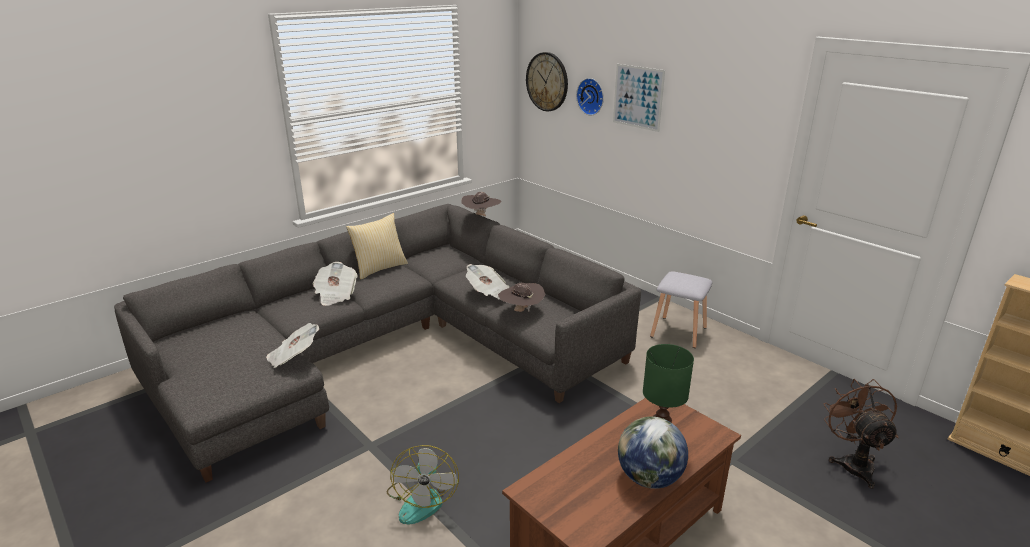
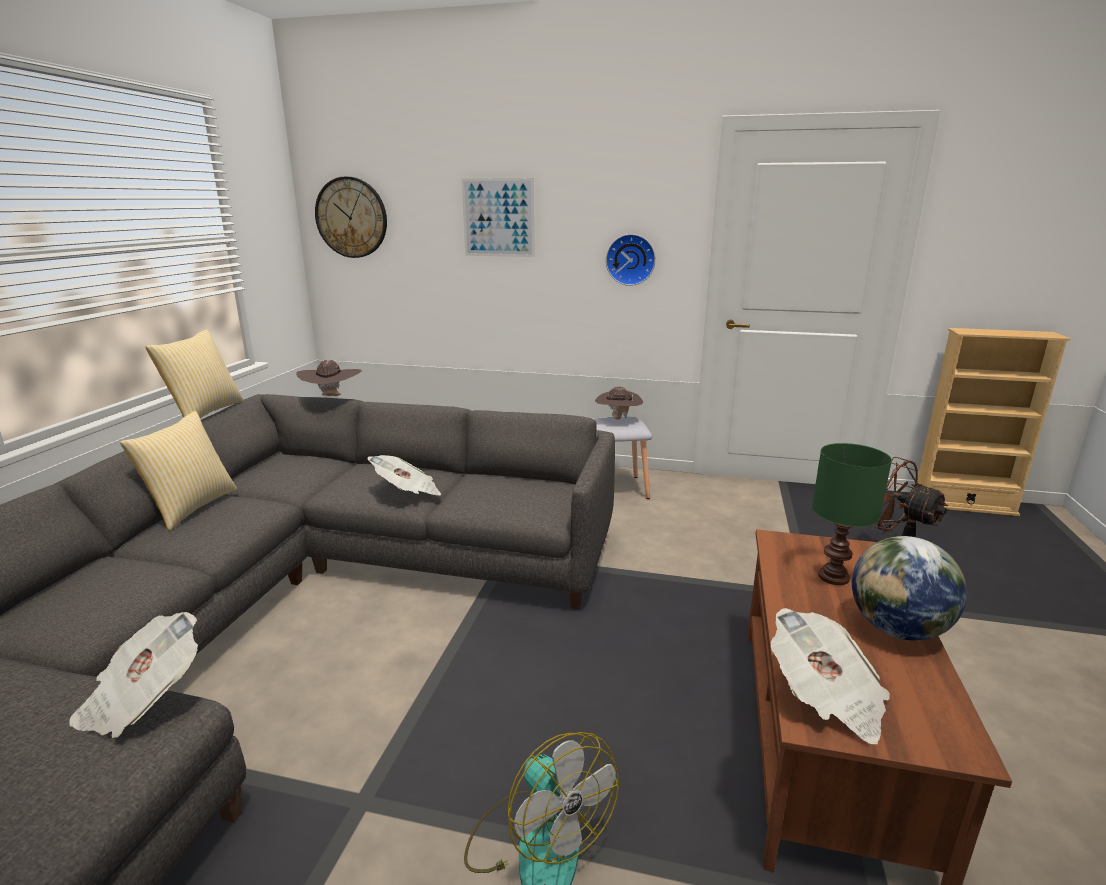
camera: 35 degrees left, 5 degrees down
(335, 295) = (141, 565): newspaper -> newspaper (826, 698)
(409, 211) = (204, 412): none -> pillow
(521, 311) = (480, 500): brown hat -> brown hat (618, 419)
(591, 96) = (427, 227): wall clock -> wall clock (630, 259)

